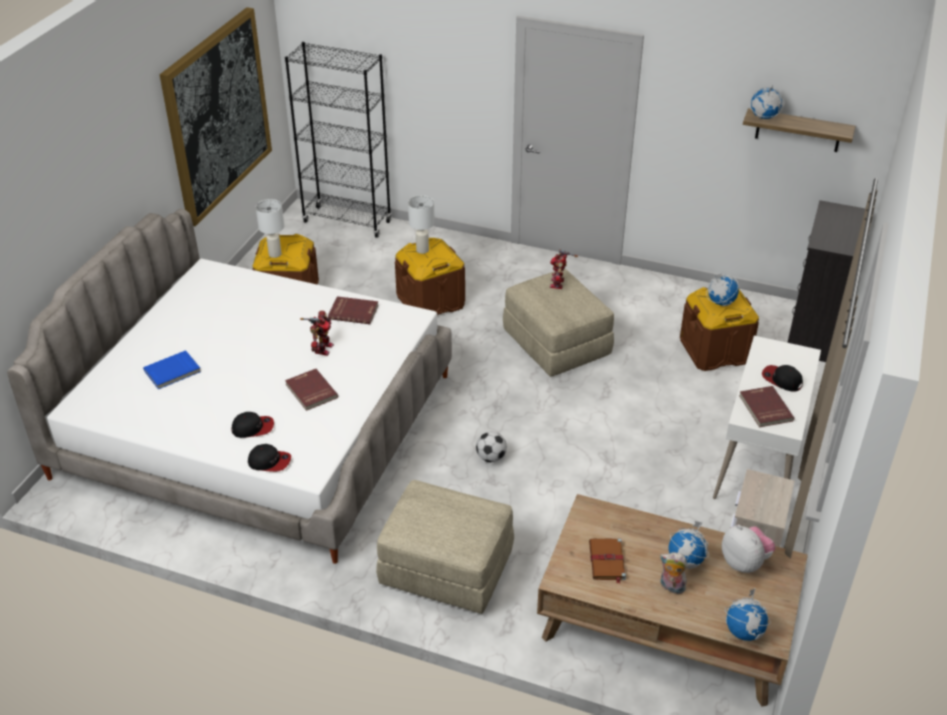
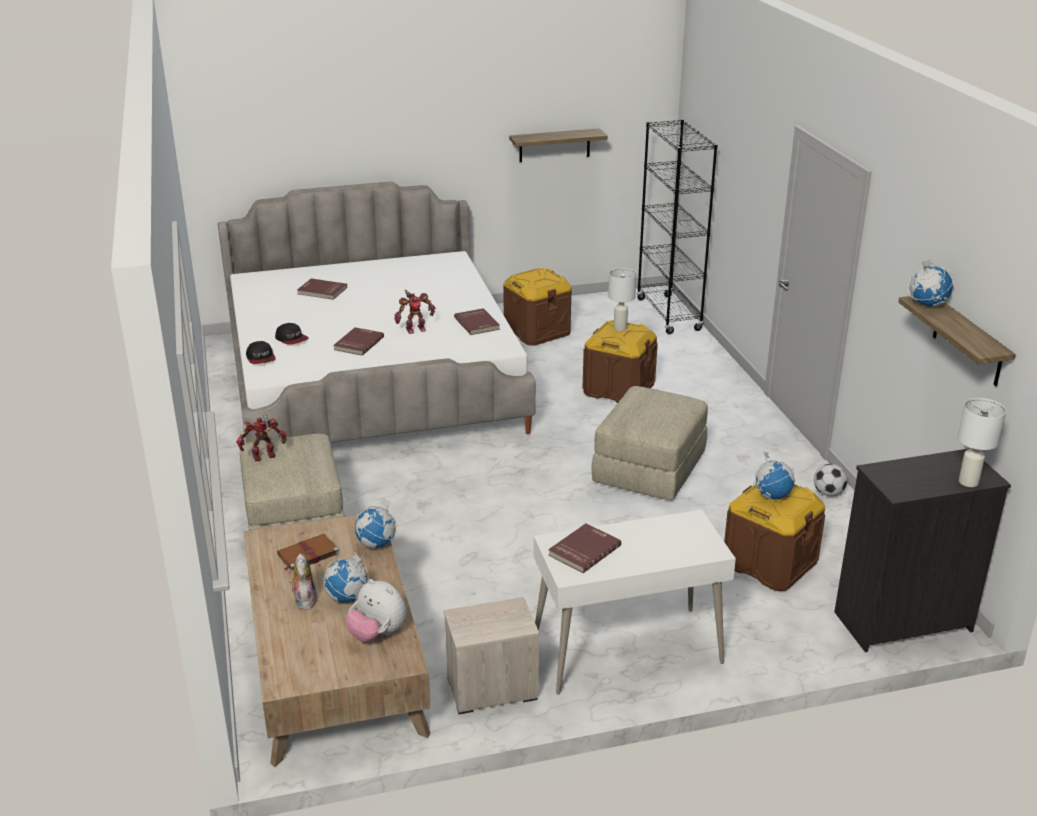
camera: 55 degrees right, 10 degrees down
(173, 372) = (322, 291): blue book -> red book
(217, 115) = (554, 145): picture -> shelf
(275, 254) = (524, 279): white table lamp -> white table lamp (968, 482)
(491, 457) = (451, 493): football -> football (828, 493)
(558, 283) = (671, 403): toy robot -> toy robot (264, 456)
(744, 562) = (377, 634): plush toy -> plush toy turned 105 degrees clockwise
(744, 631) = (280, 662): globe -> globe (377, 544)
(781, 380) = (645, 547): cap -> none

